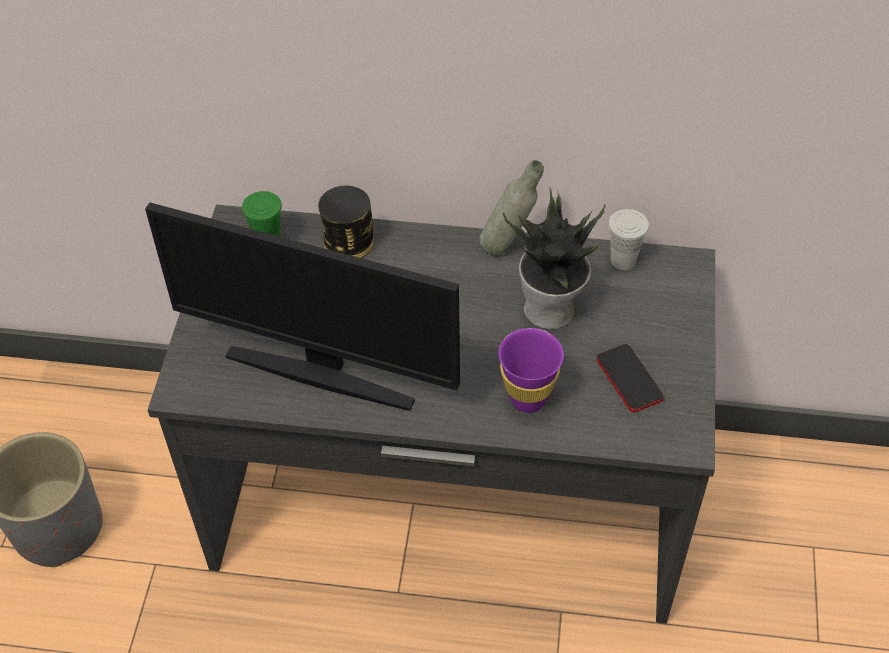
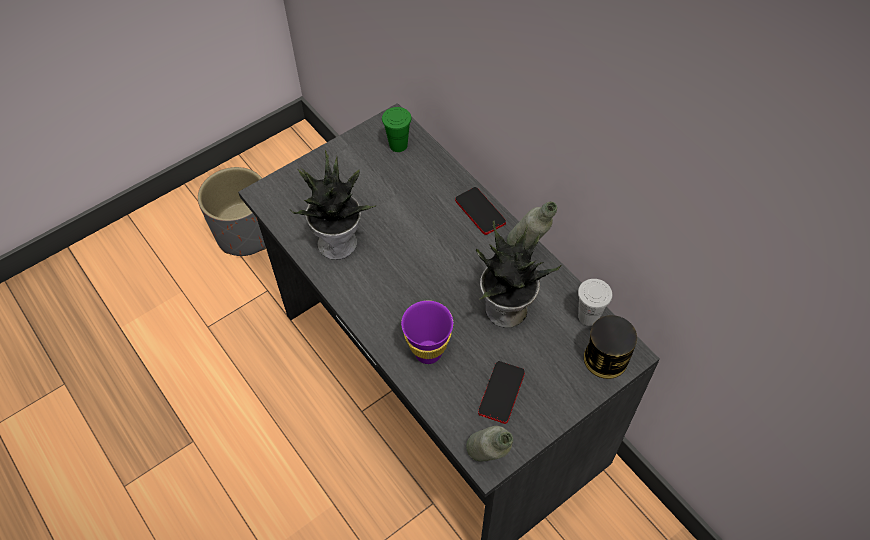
camera: 45 degrees right, 5 degrees up
(321, 373) = (339, 242): monitor -> potted plant
(348, 242) = (440, 178): can -> can (605, 358)
(423, 244) = (480, 211): none -> phone
(685, 442) = (487, 461): none -> grey bottle

